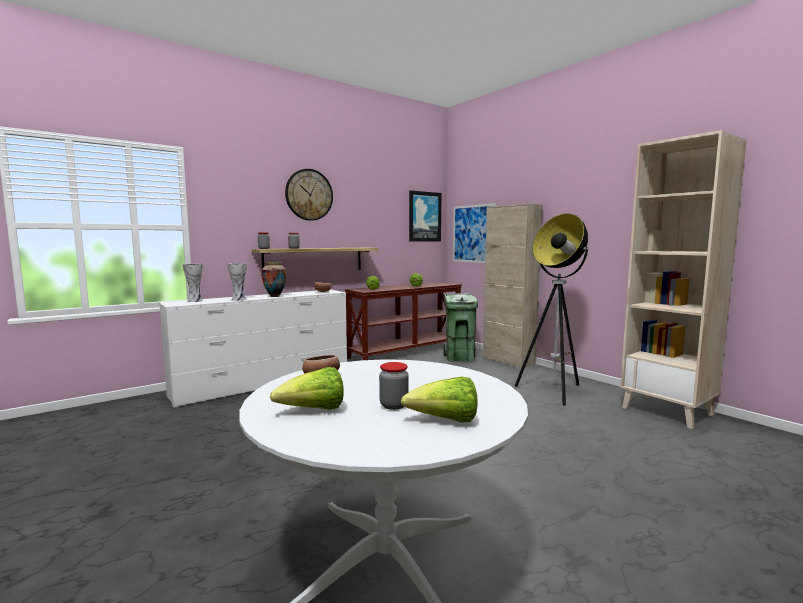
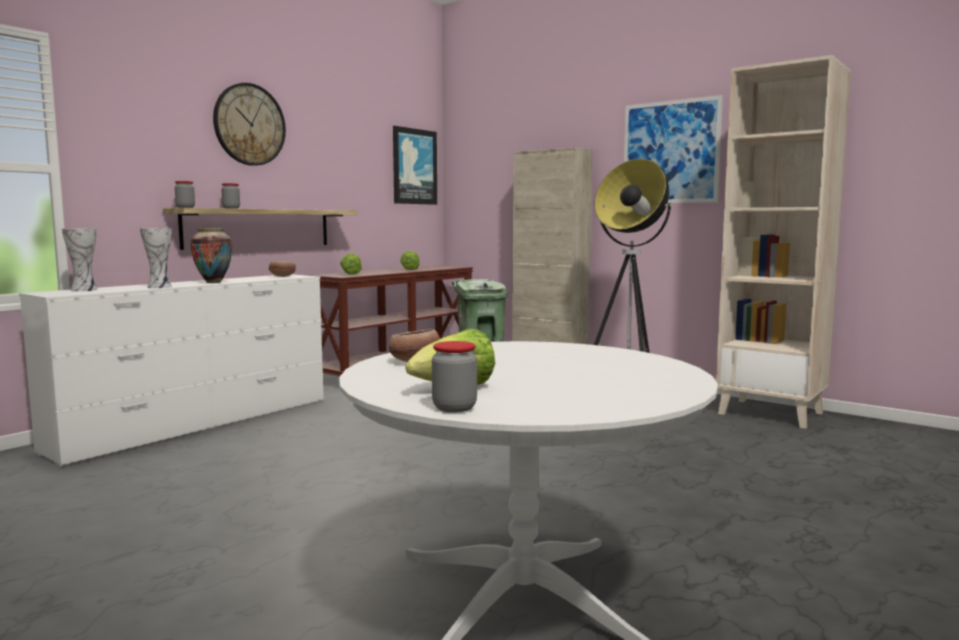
camera: 15 degrees left, 0 degrees up
(394, 405) = (548, 378): jar -> jar (454, 408)
(445, 421) = (628, 385): lettuce -> none
(473, 233) = (488, 192): picture -> picture (670, 152)

